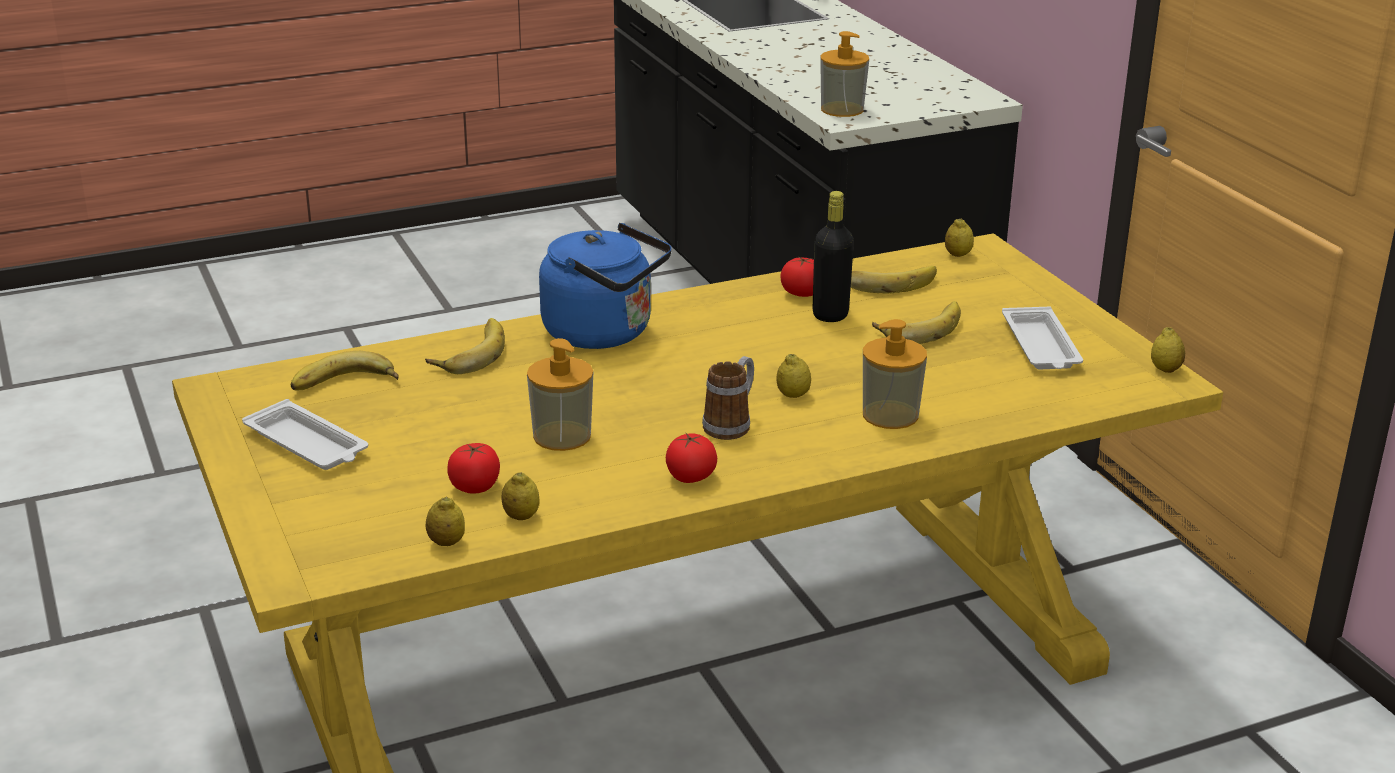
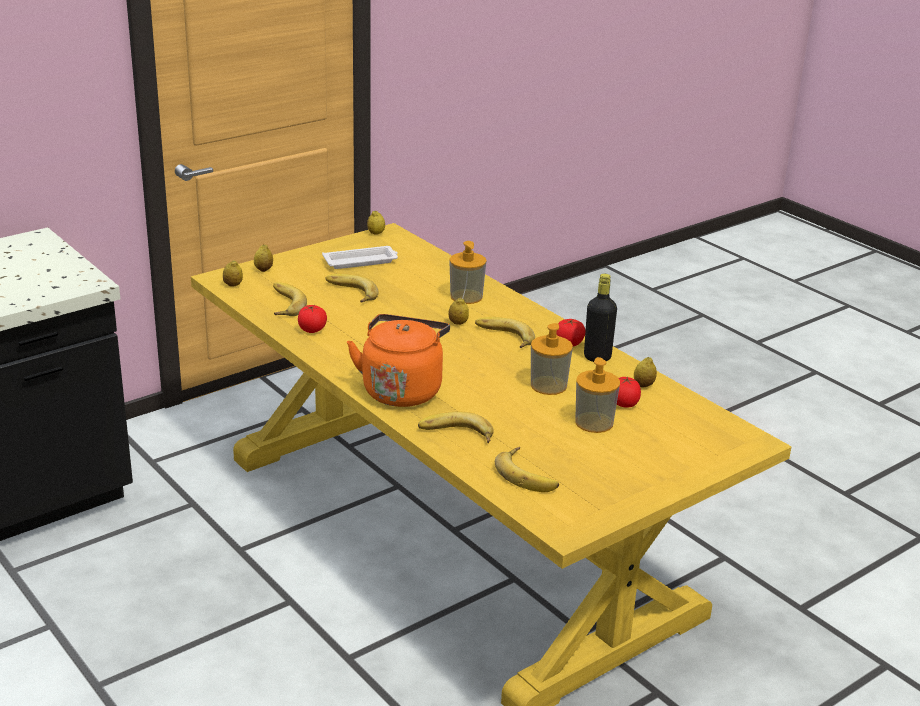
camera: 105 degrees left, 0 degrees up
(308, 444) = (616, 470): white tray -> none
(446, 542) = (685, 402): lemon -> lemon (263, 269)
(604, 333) = (402, 389): blue kettle -> orange kettle
(731, 424) = (503, 337): mug -> banana
(830, 315) = (342, 319): black bottle -> black bottle (597, 357)
(842, 109) = (62, 284): soap dispenser -> soap dispenser (594, 422)

